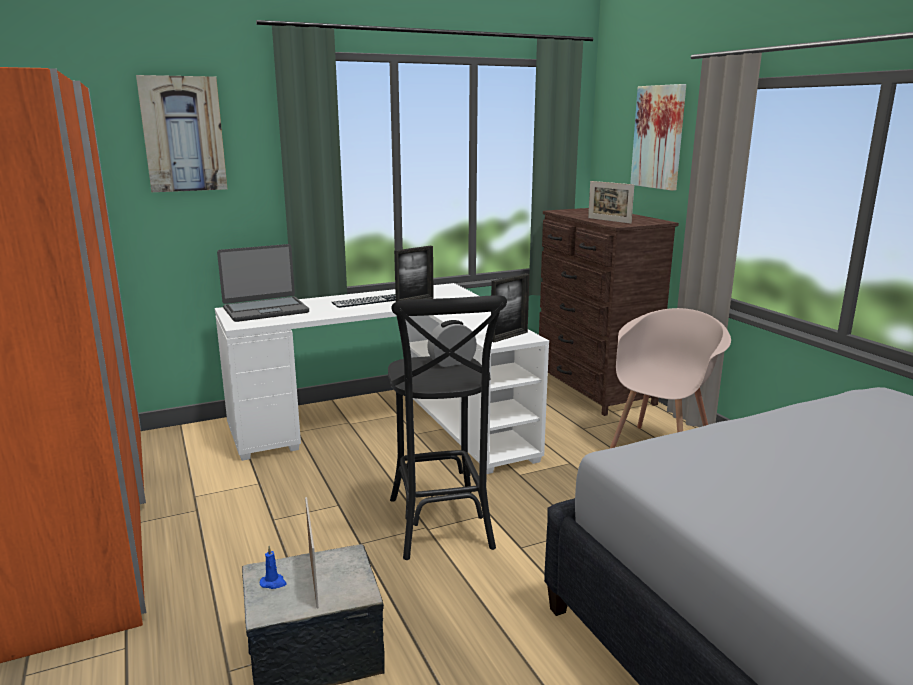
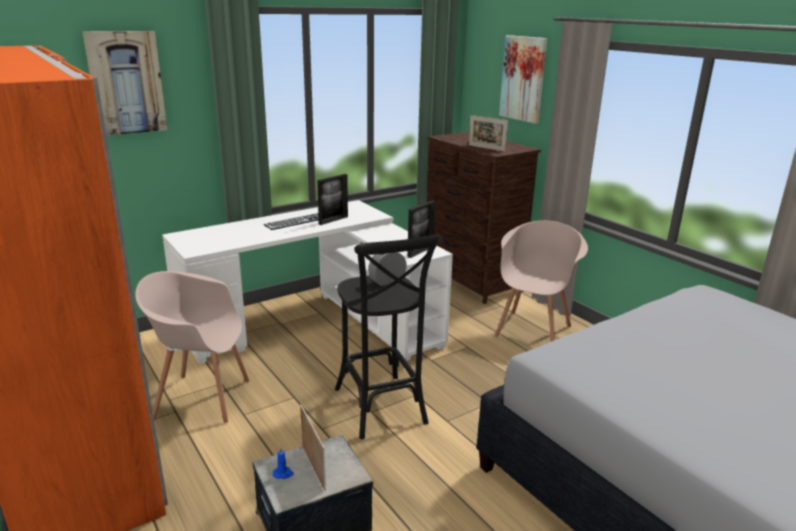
camera: 10 degrees left, 5 degrees up
(231, 498) = (201, 399): none -> beige chair
(265, 310) = (209, 235): laptop -> none

